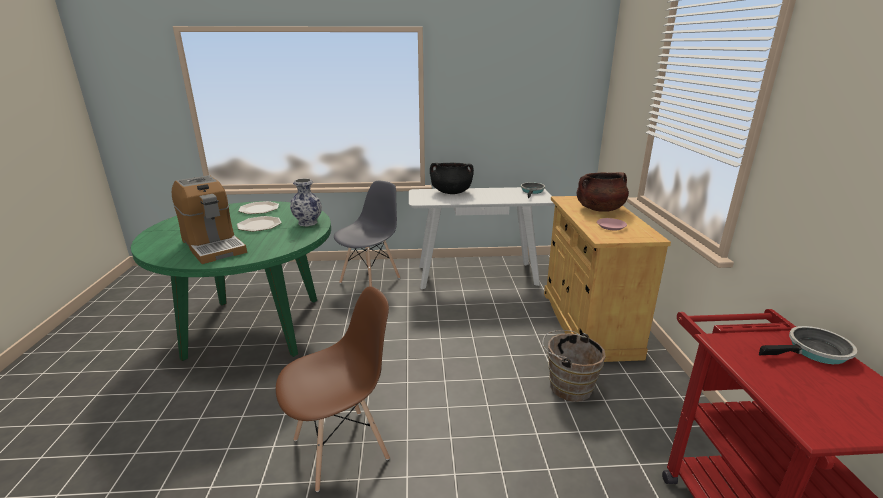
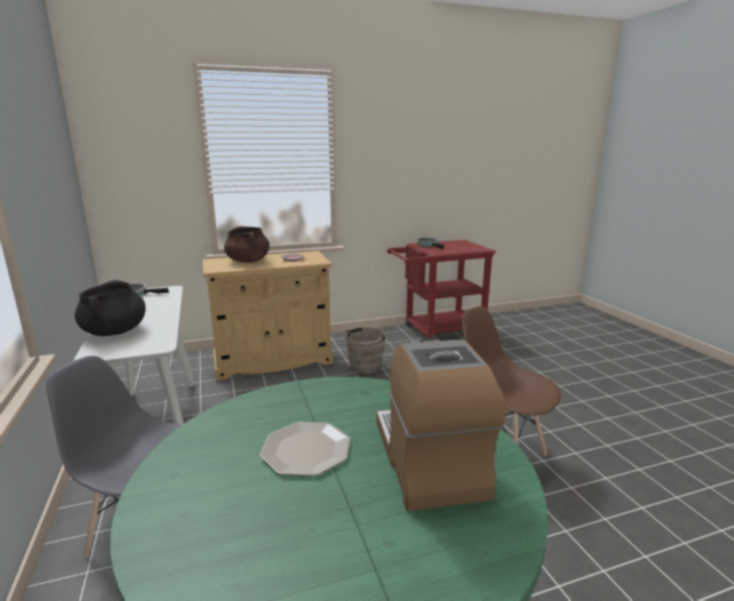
camera: 105 degrees left, 5 degrees down
(213, 246) = (429, 460): coffee machine -> coffee machine turned 45 degrees counterclockwise
(259, 209) = (193, 494): plate -> none
(307, 223) = (285, 401): vase -> none

